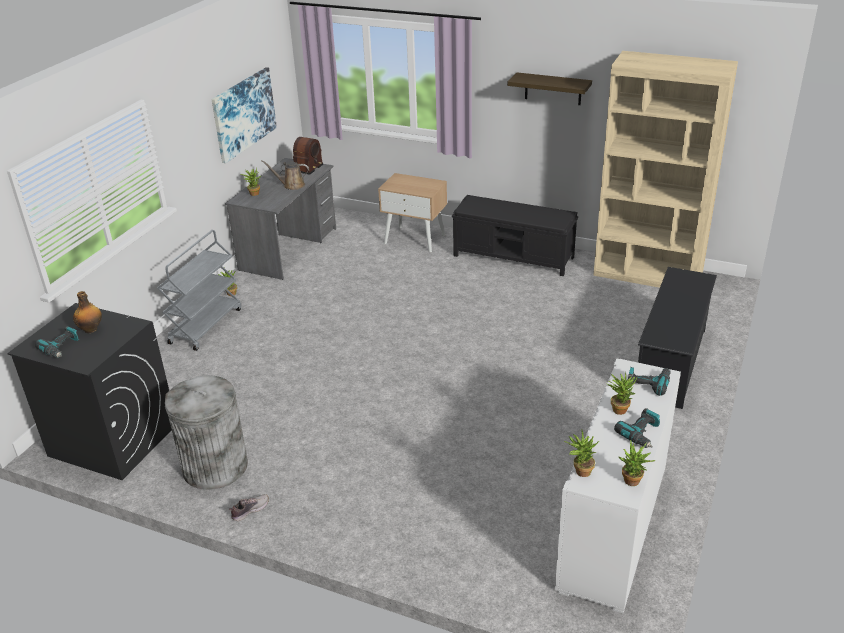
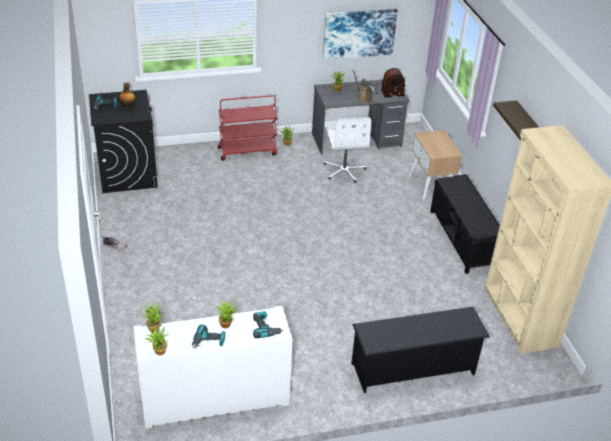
camera: 50 degrees right, 5 degrees up
(206, 325) = (247, 151): grey cart -> red cart
(214, 467) = (136, 217): grey trash can -> none
(328, 277) = (344, 170): none -> white office chair

